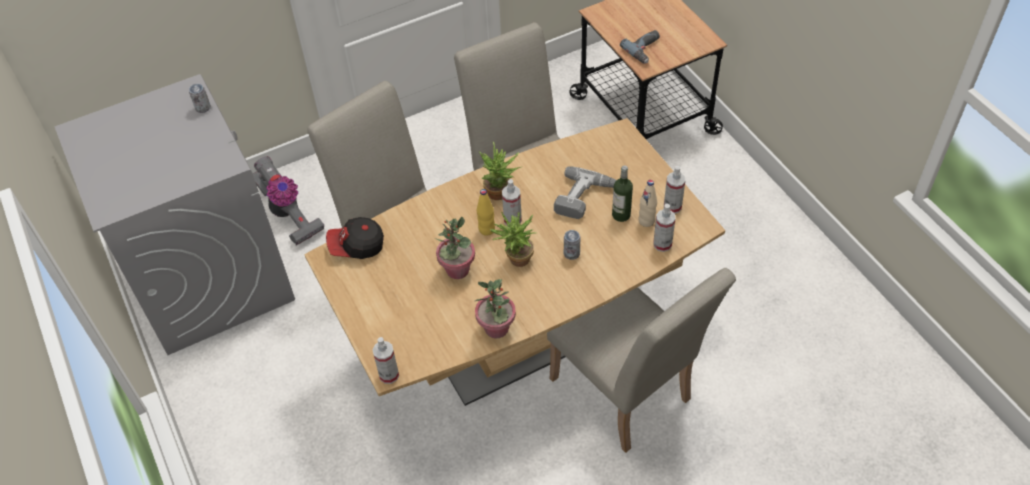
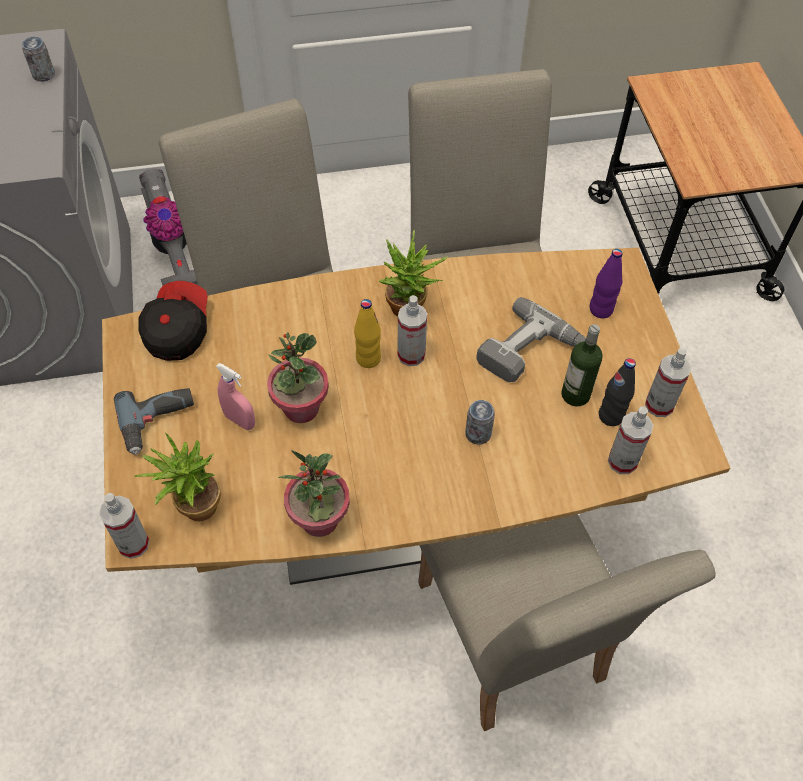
camera: 15 degrees right, 5 degrees up
(357, 246) = (177, 329): cap -> cap turned 90 degrees clockwise
(422, 288) = (240, 420): none -> pink spray bottle
(516, 260) = (391, 420): potted plant -> potted plant (193, 508)
(618, 161) = (600, 310): none -> purple bottle
(646, 50) = (703, 156): power drill -> power drill (159, 422)
(646, 221) = (611, 416): beige bottle -> black bottle

